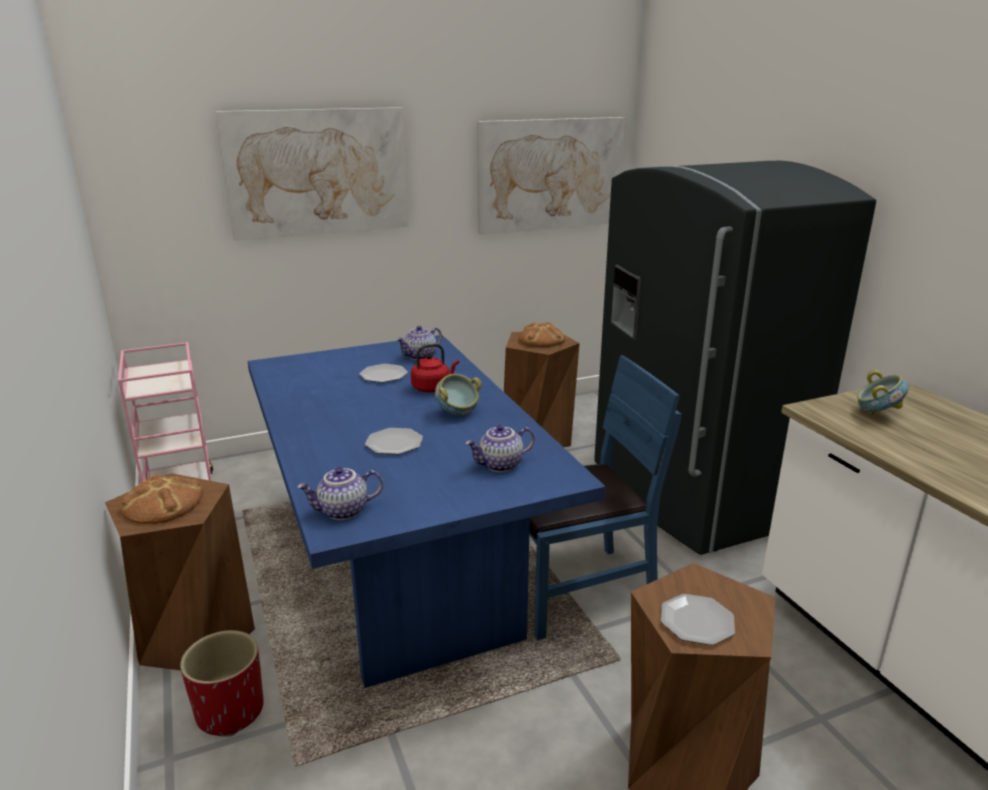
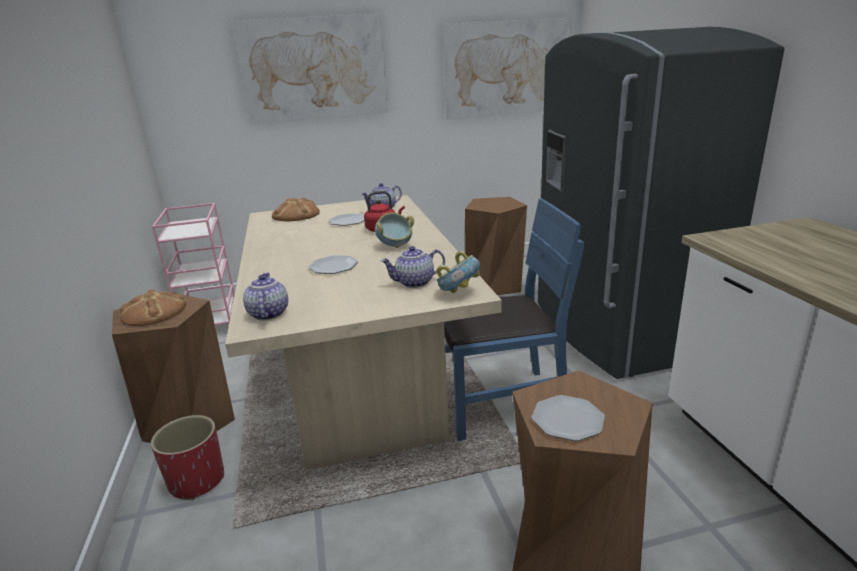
camera: 10 degrees right, 0 degrees up
(343, 512) = (267, 314): teapot -> teapot turned 90 degrees clockwise
(406, 575) = (363, 385): blue dining table -> beige dining table
(541, 339) = (496, 203): bread -> bread (296, 215)
(876, 414) = (775, 241): bowl -> bowl (458, 293)

